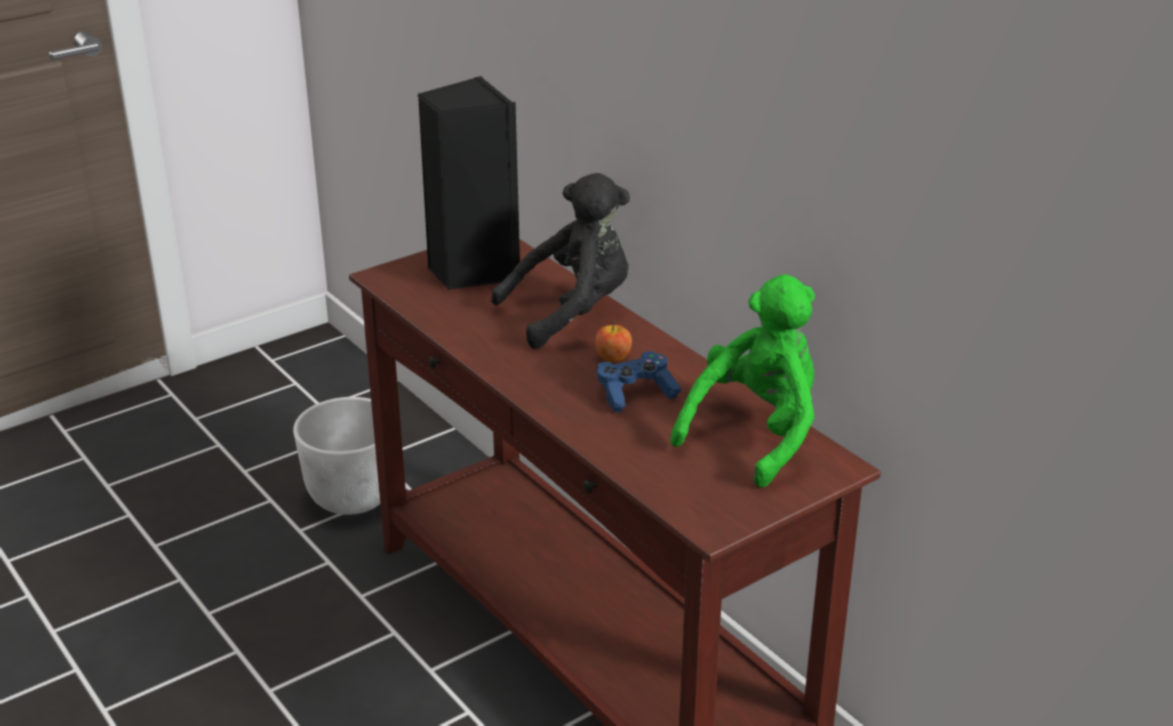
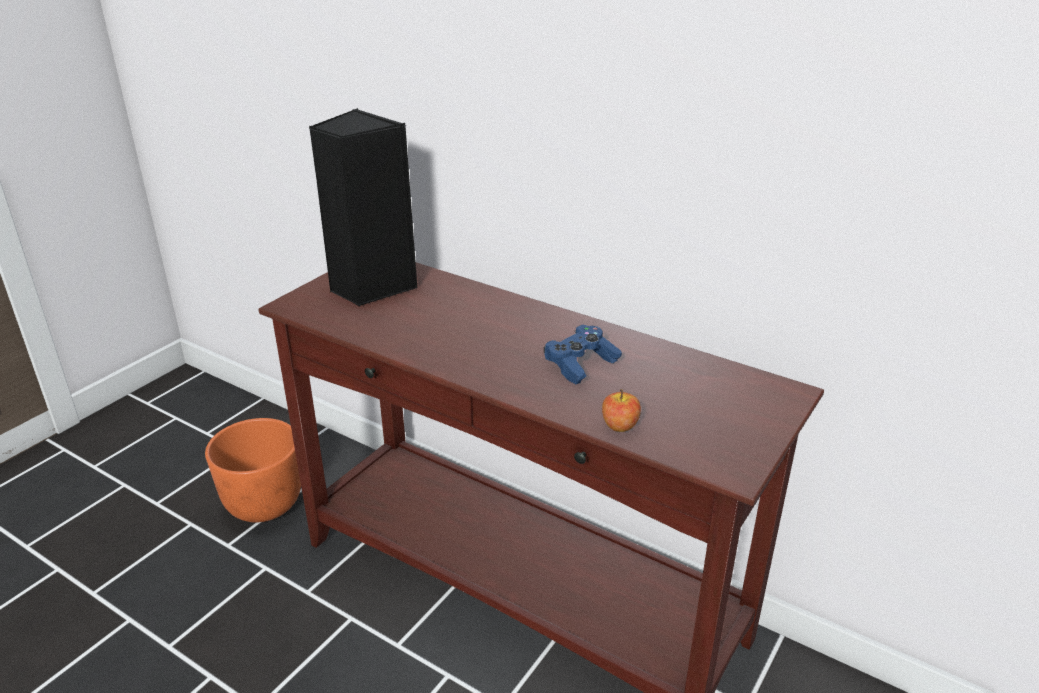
camera: 20 degrees left, 0 degrees up
(354, 498) = (265, 504): white planter -> orange planter
(572, 312) = (479, 307): black plush toy -> none
(613, 357) = (540, 337): apple -> apple (620, 426)
(755, 434) = (704, 379): green plush toy -> none

